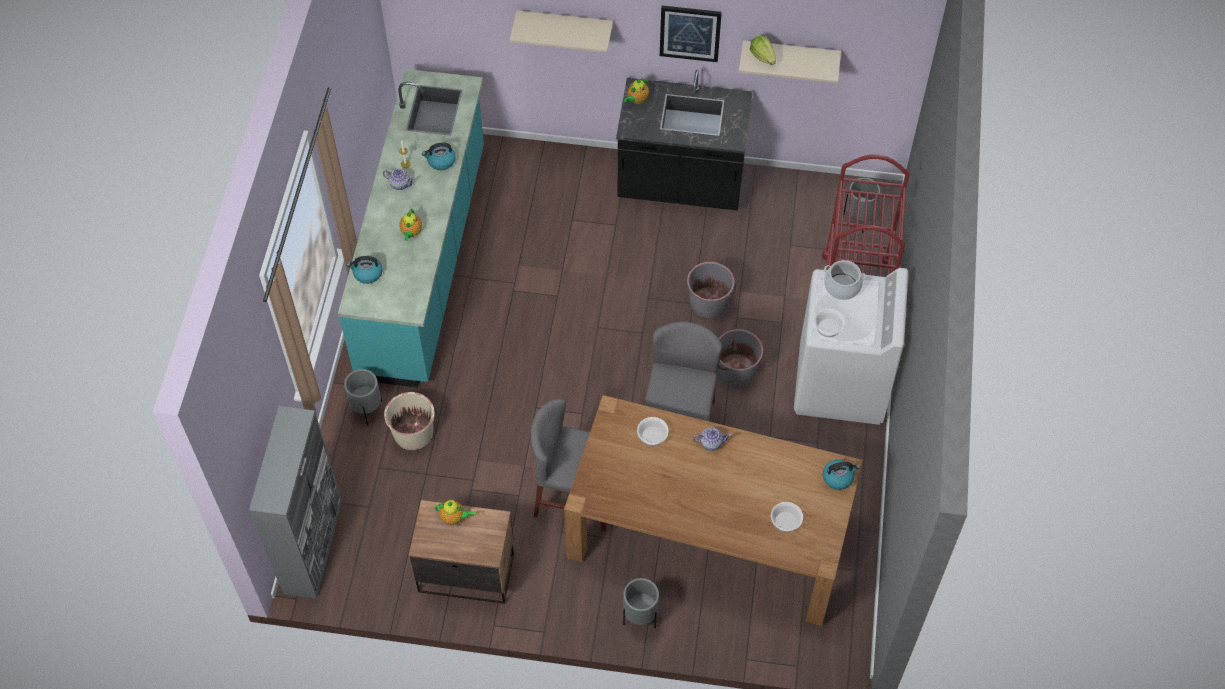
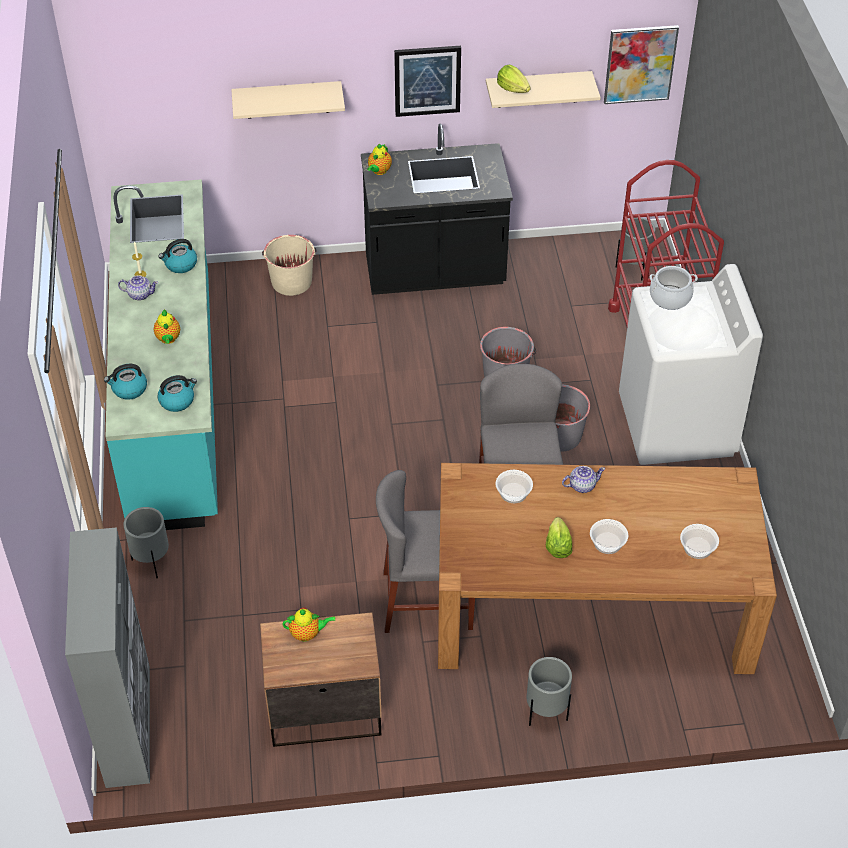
camera: 15 degrees left, 10 degrees down
(413, 432) = (214, 574): beige bucket -> beige bucket (291, 282)
(671, 493) = (557, 546): none -> lettuce
(827, 328) = (671, 339): bowl -> bowl (607, 543)
(838, 477) = (737, 490): kettle -> kettle (177, 401)
(886, 53) = (640, 64): none -> picture

